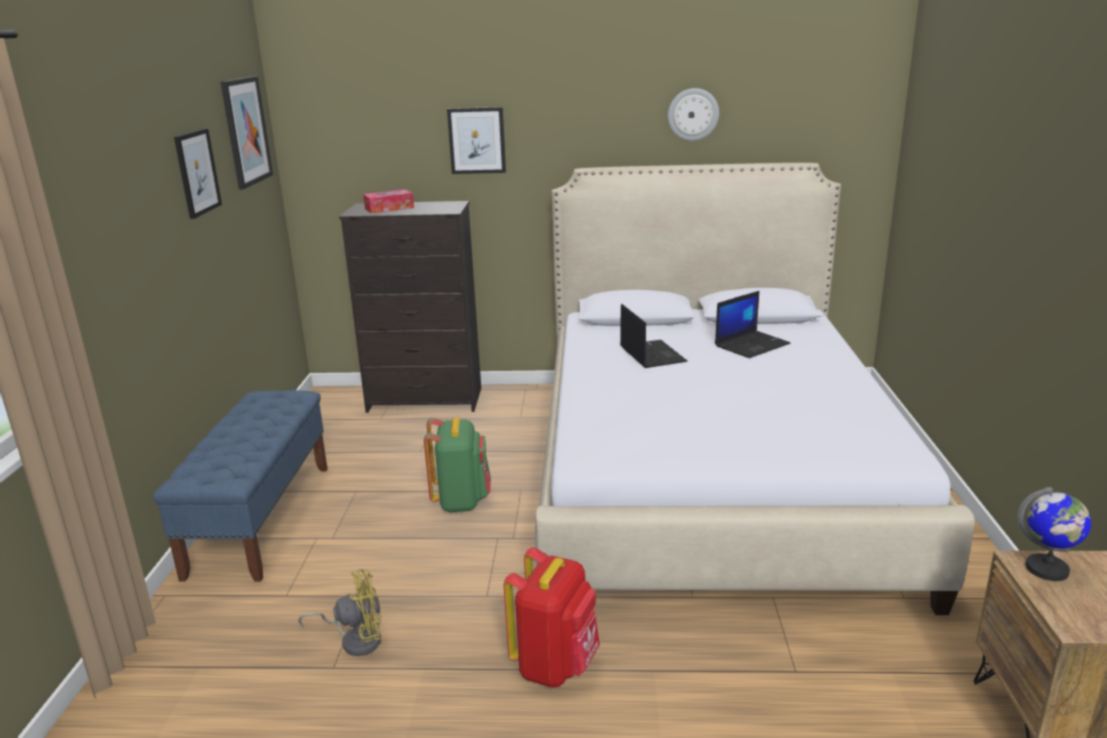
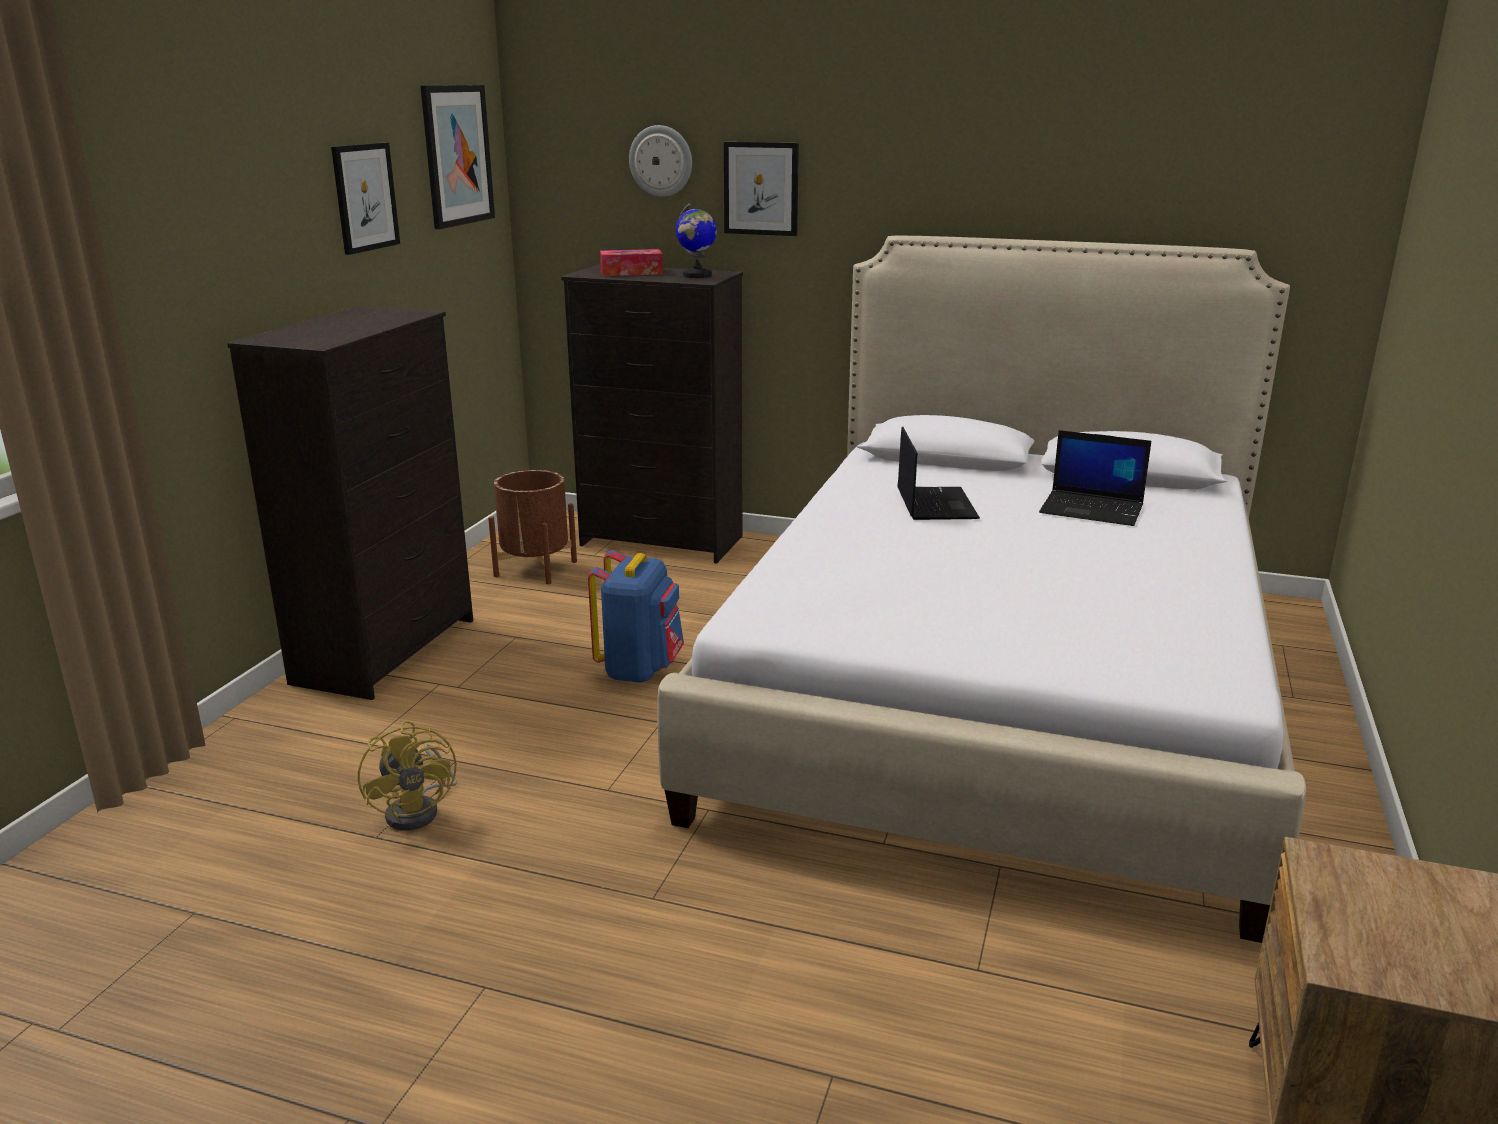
camera: 15 degrees right, 0 degrees up
(261, 518) = (388, 650): blue bench -> black dresser
(342, 435) = (535, 569): none -> brown planter
(355, 640) = (420, 810): yellow fan -> yellow fan turned 60 degrees clockwise
(461, 501) = (640, 670): green backpack -> blue backpack
(555, 665) = (648, 891): red backpack -> none
(693, 114) = (1069, 166): wall clock -> wall clock (661, 161)
(752, 344) = (1093, 509): laptop -> laptop turned 45 degrees clockwise
(1047, 569) = (1355, 878): globe -> globe (697, 276)

